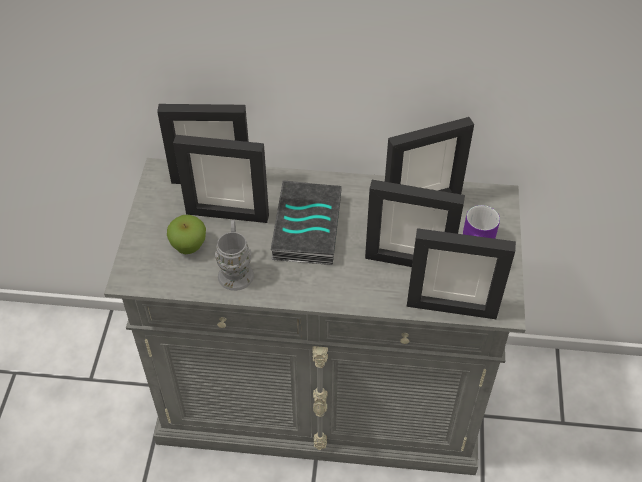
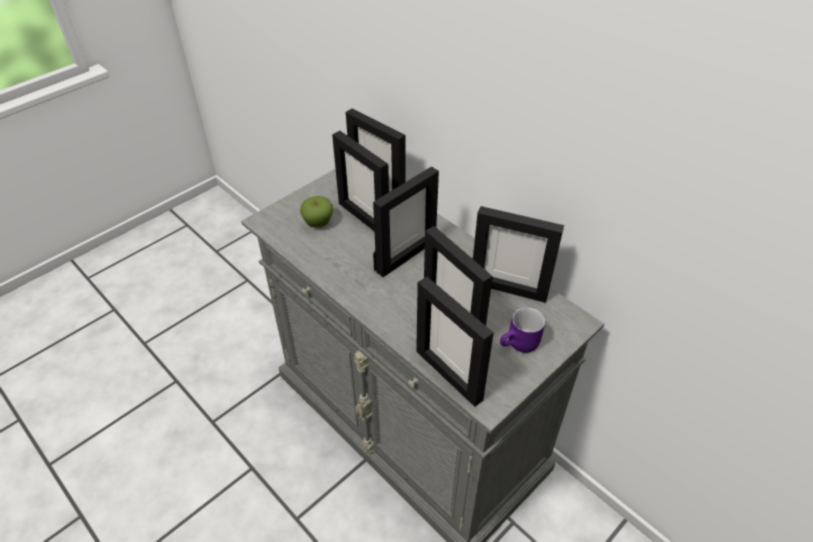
camera: 40 degrees right, 5 degrees down
(236, 269) = (330, 254): grey mug -> none
(305, 226) = (405, 255): book -> picture frame

